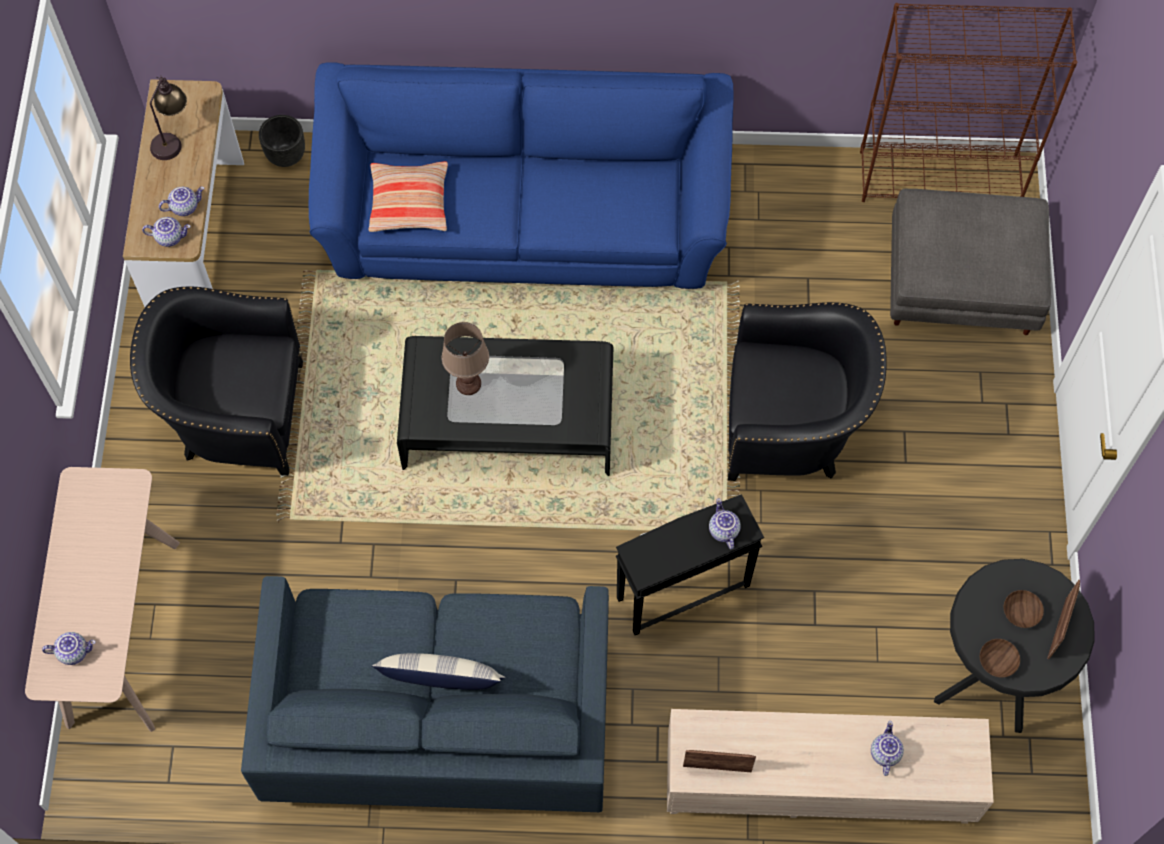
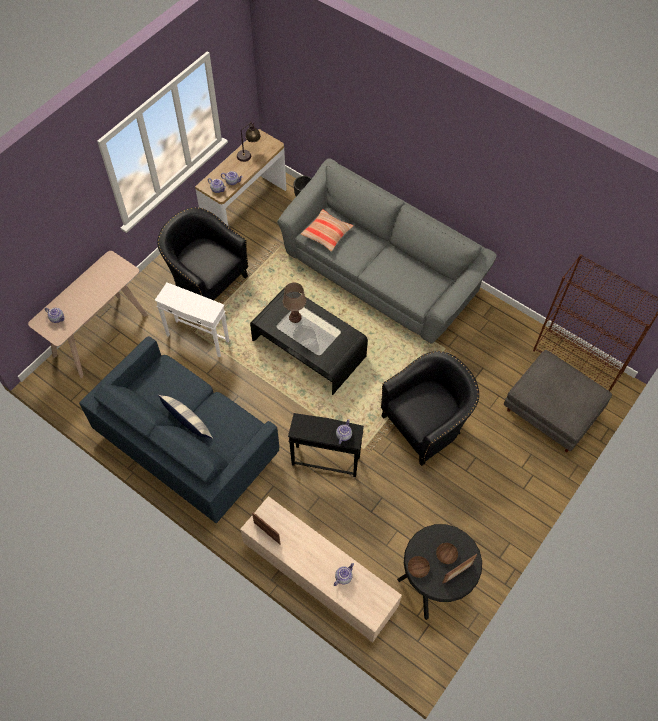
camera: 35 degrees right, 5 degrees down
(305, 526) = (198, 338): none -> white side table
(524, 216) = (380, 273): blue sofa -> grey sofa
(792, 427) = (426, 424): black armchair -> black armchair turned 75 degrees counterclockwise

